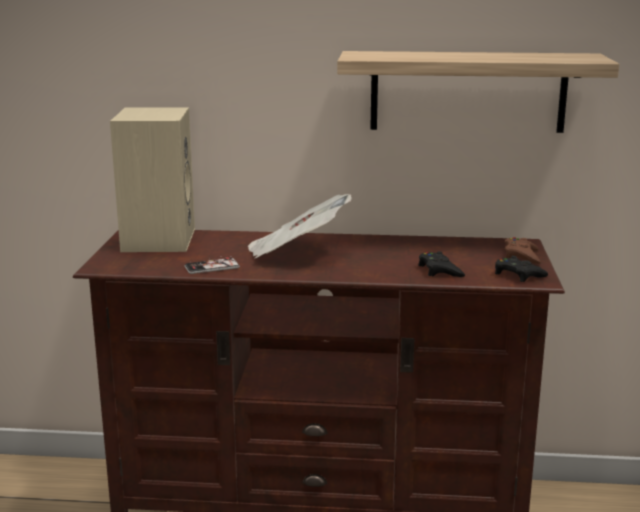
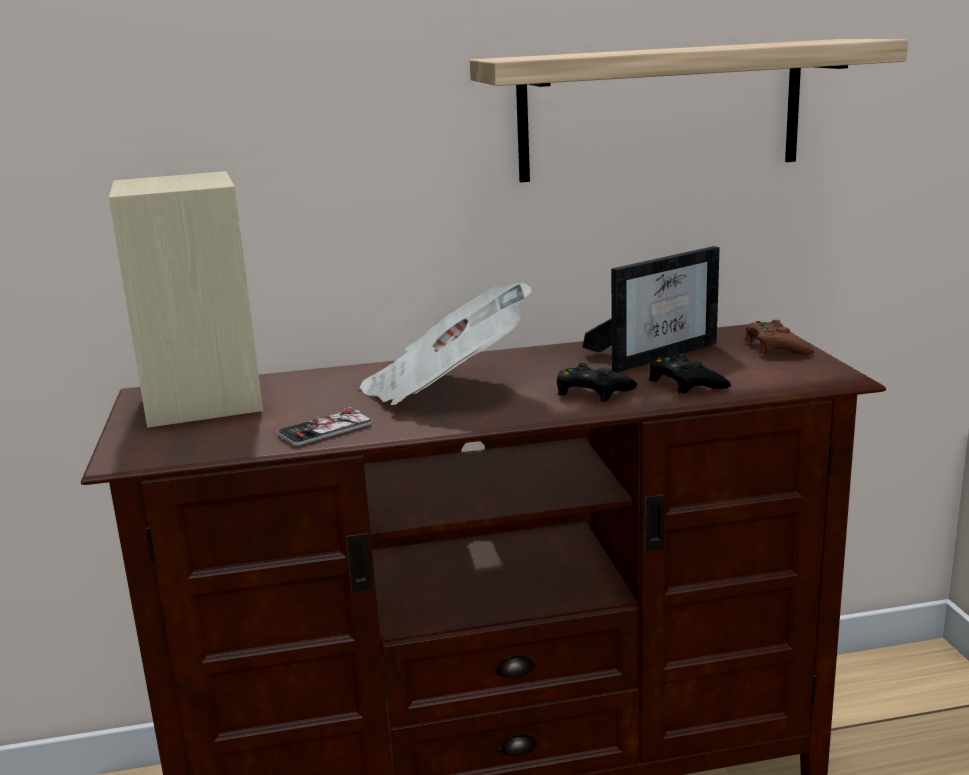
camera: 15 degrees left, 0 degrees up
(442, 249) = (657, 353): none -> picture frame
(518, 275) = (801, 373): black game controller -> black game controller (592, 392)

